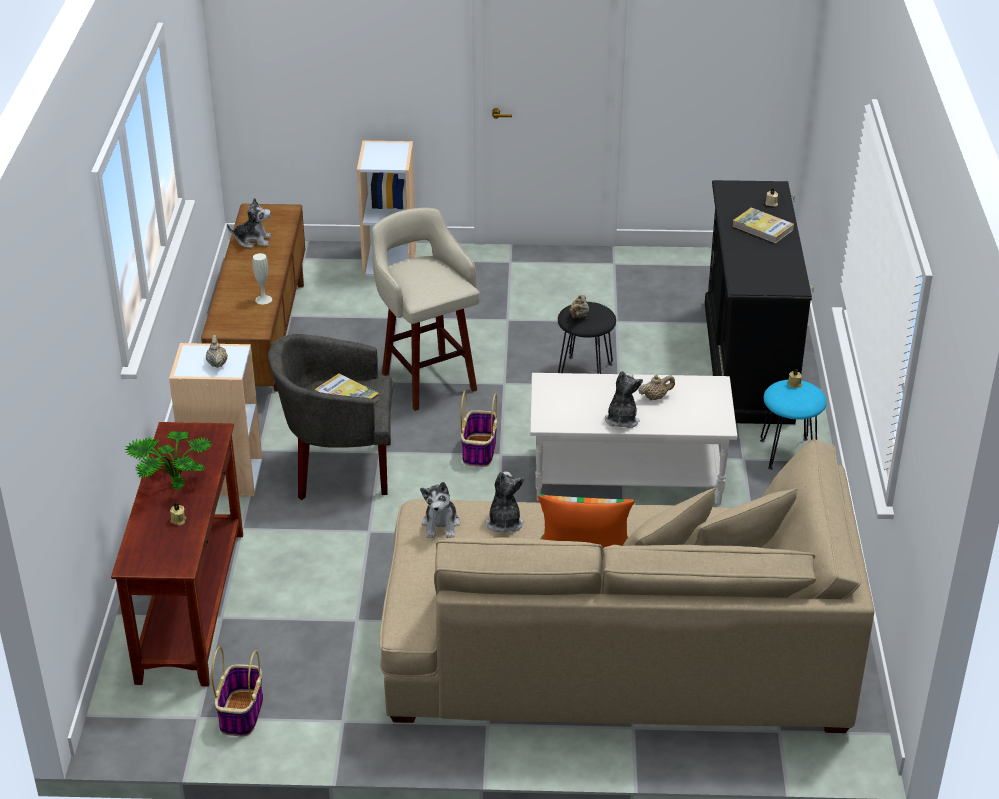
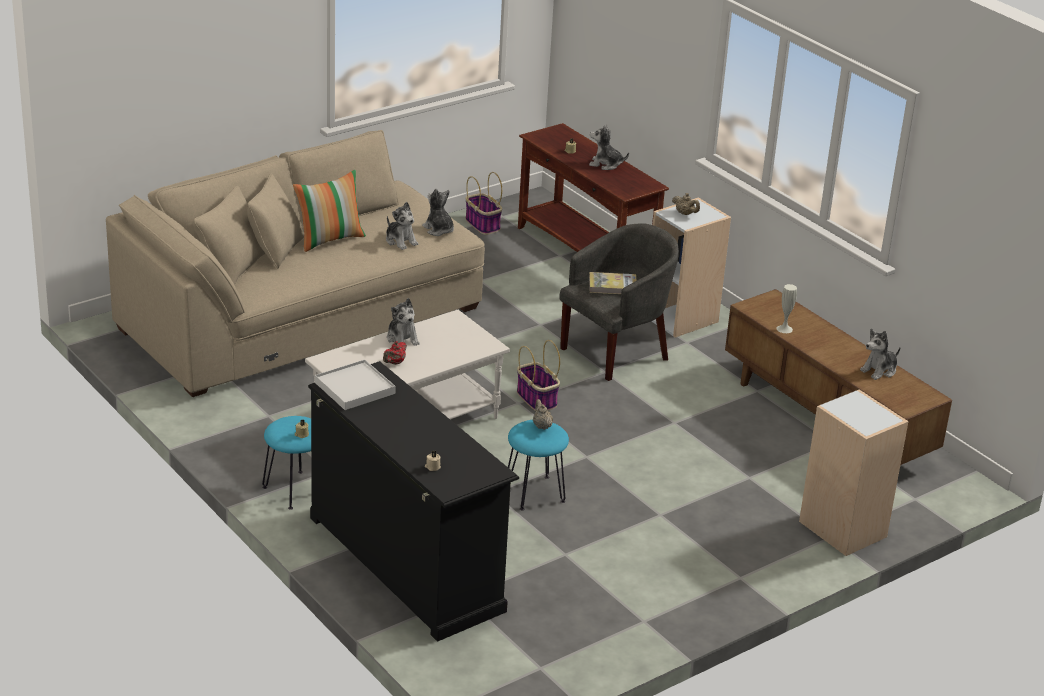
camera: 140 degrees right, 5 degrees down
(171, 482) = (605, 164): potted plant -> plush toy
(427, 379) = (649, 435): beige stool -> none
(585, 372) = (534, 493): black stool -> turquoise stool
(655, 397) = (395, 363): beige teapot -> red teapot
(762, 228) = (414, 436): book -> none
(774, 279) = (355, 388): none -> white tray

